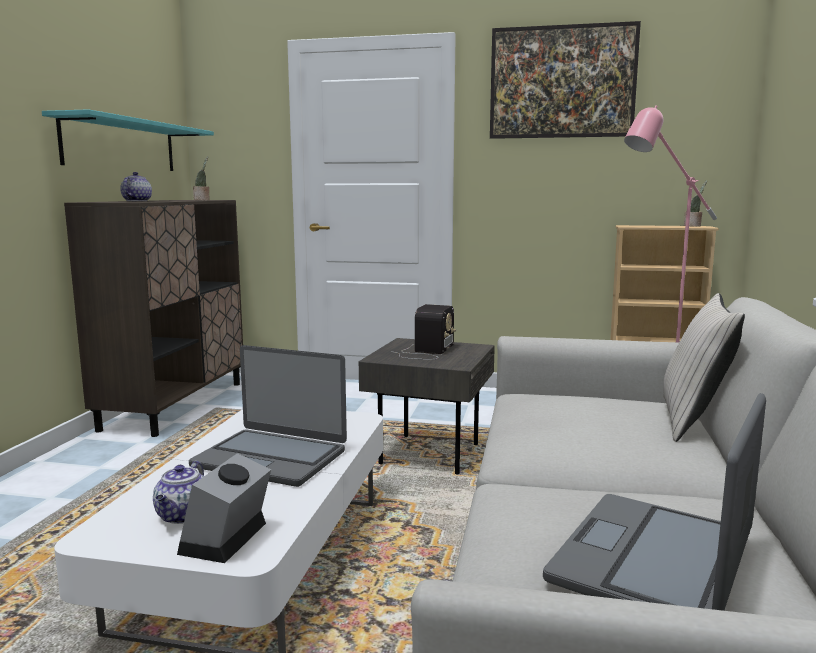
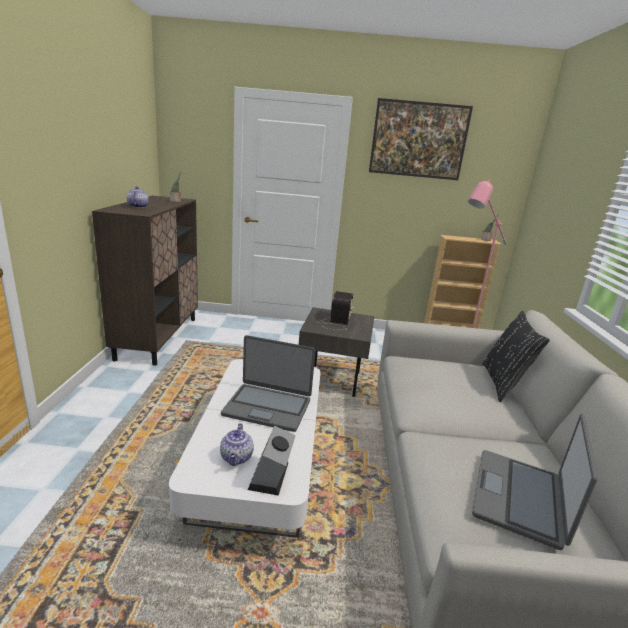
camera: 10 degrees left, 10 degrees up
(121, 145) = (121, 162): turquoise shelf -> none
(693, 420) = (503, 384): beige pillow -> black pillow

